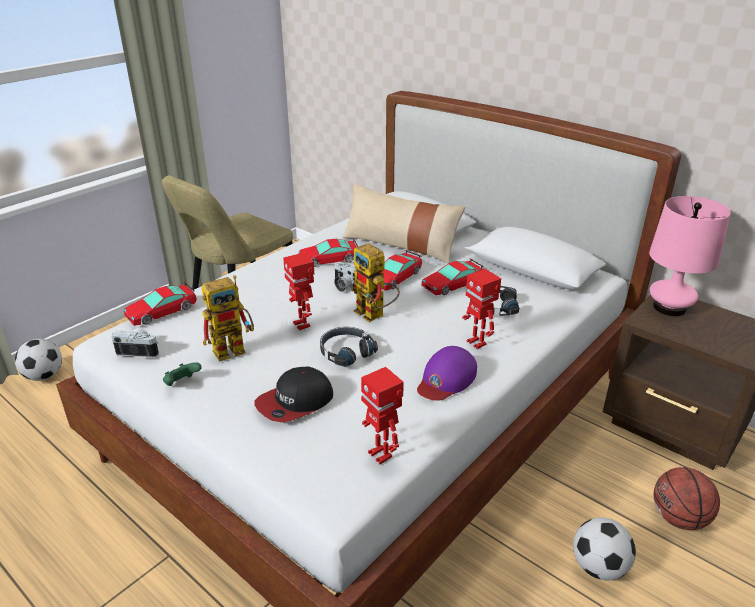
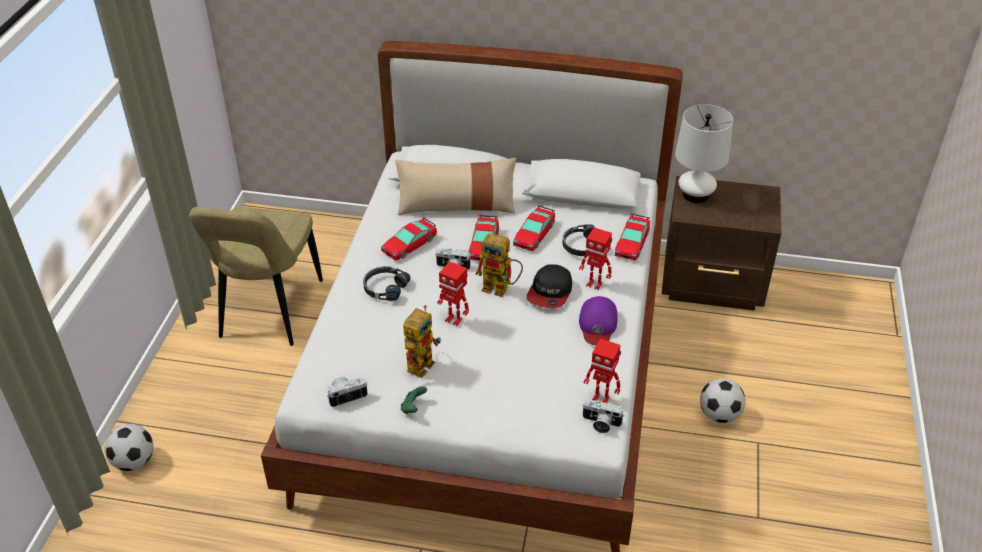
camera: 30 degrees left, 10 degrees up
(161, 311) = (322, 353): toy car -> toy car (631, 243)
(295, 402) = (511, 386): cap -> cap (550, 292)
(346, 352) = (508, 330): black headphones -> black headphones (385, 288)
(354, 481) = (600, 423): none -> camera
(669, 307) = (695, 195): pink table lamp -> white table lamp
(679, 518) = (750, 357): basketball -> none

